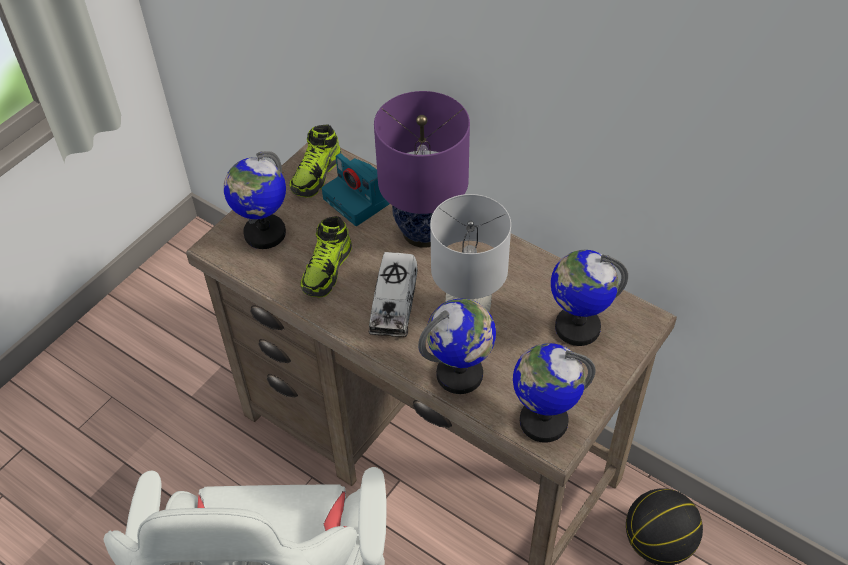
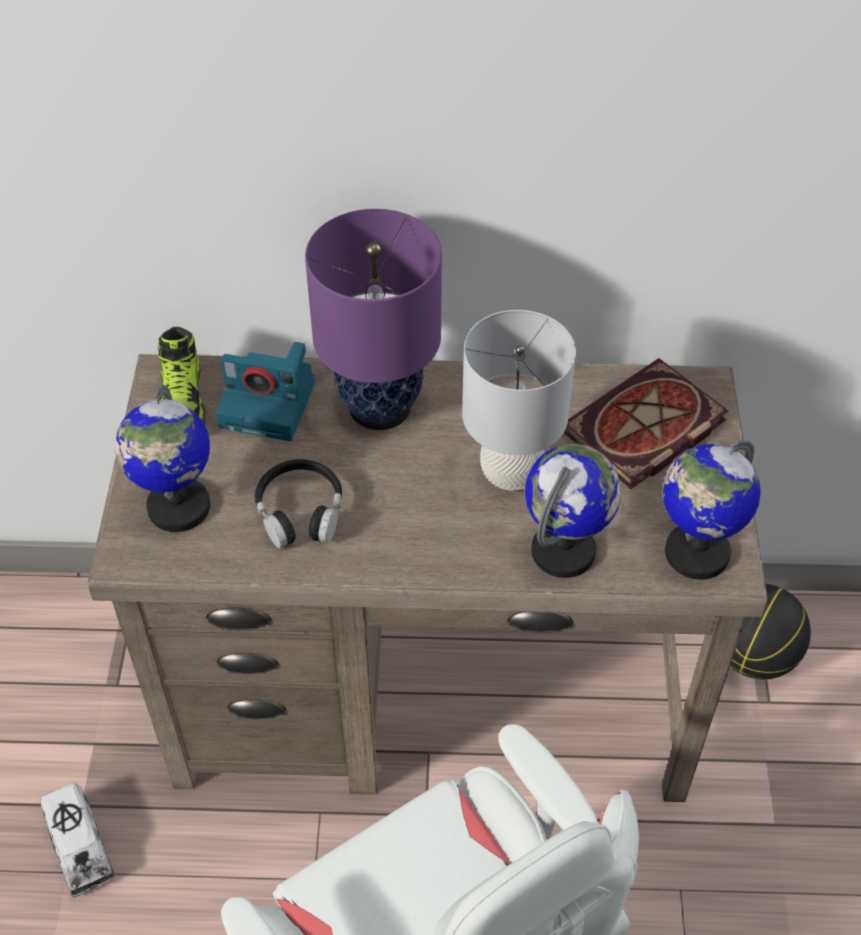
camera: 35 degrees left, 0 degrees up
(327, 270) = (300, 511): shoe -> black headphones
(394, 305) = (419, 511): toy truck -> toy truck (80, 846)
(577, 327) = (643, 430): globe -> book

